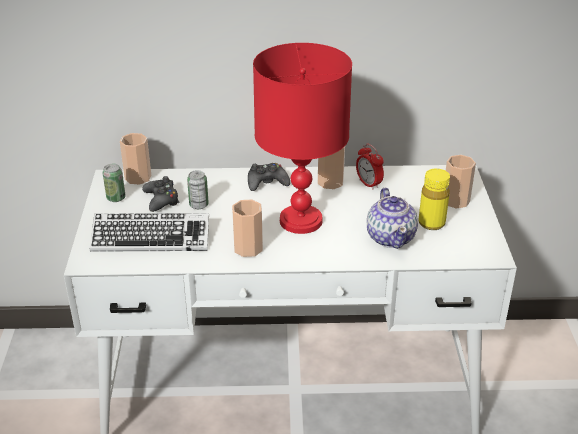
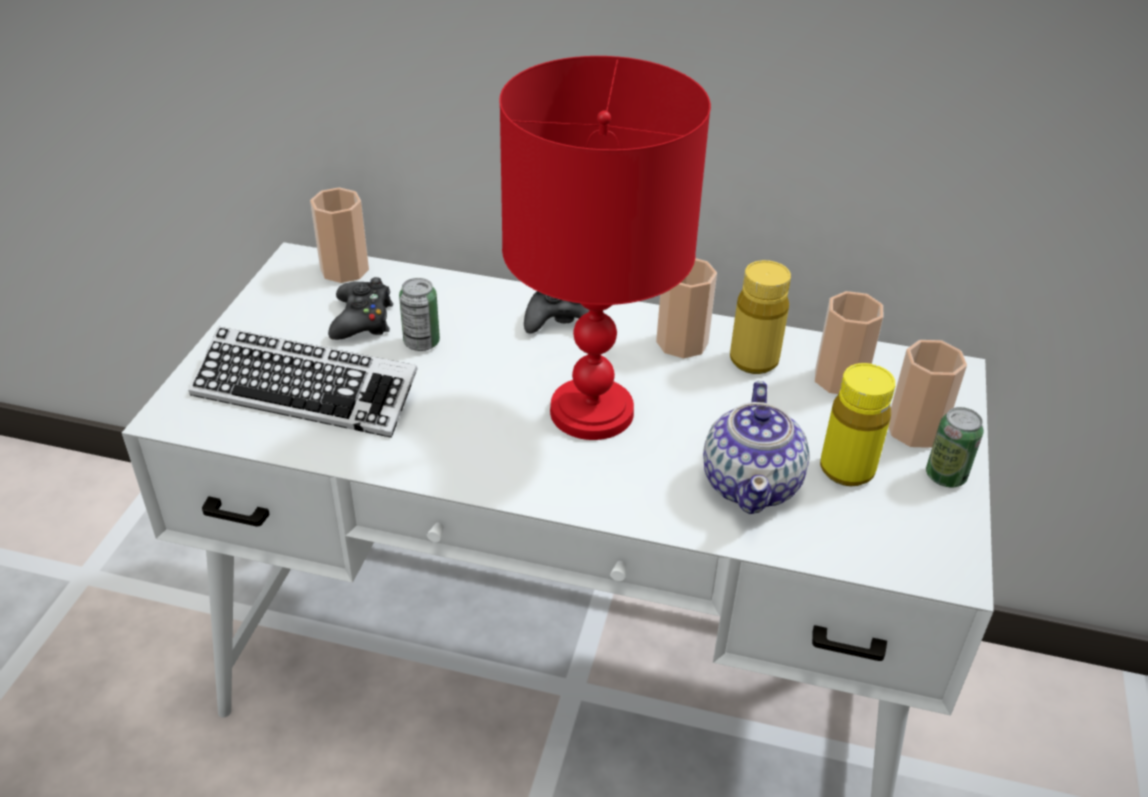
camera: 15 degrees right, 5 degrees up
(116, 198) = (288, 301): can -> can (945, 476)
(248, 248) = (468, 449): cup -> cup (840, 379)
(368, 184) = (754, 360): alarm clock -> yellow bottle

